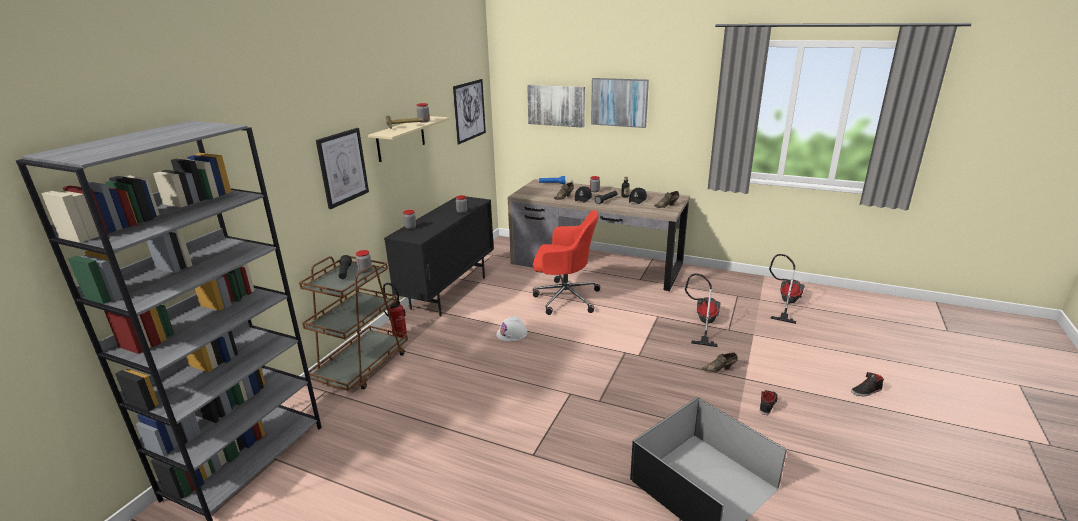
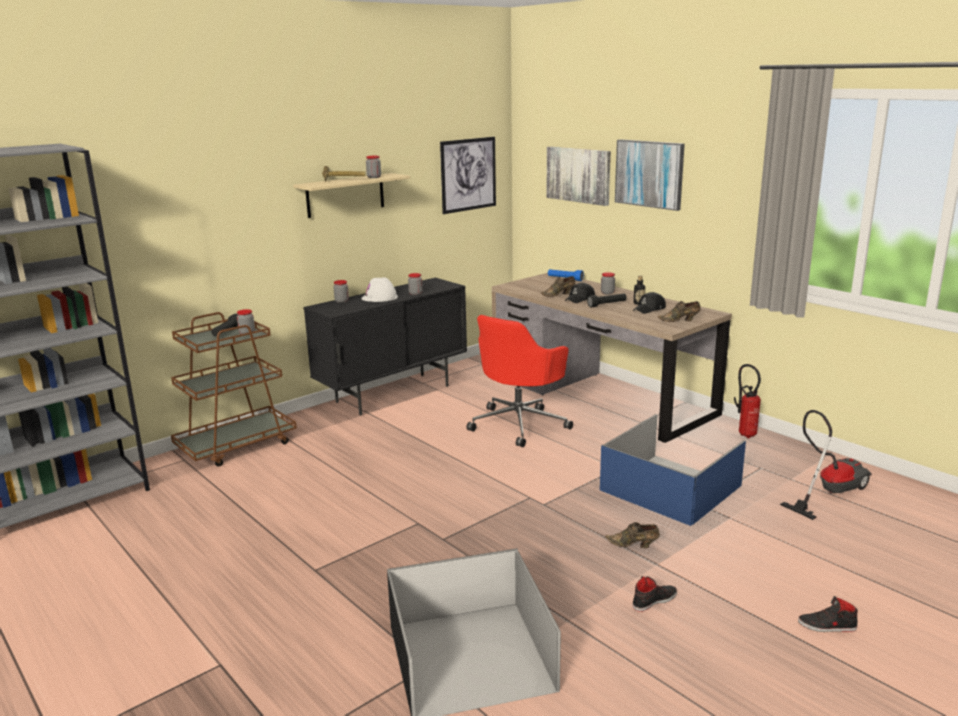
camera: 25 degrees right, 5 degrees down
(342, 167) = (252, 216): picture -> none
(398, 335) = (300, 424): fire extinguisher -> fire extinguisher (745, 434)
(512, 333) = (418, 448): white hard hat -> white hard hat (379, 297)
(564, 297) = (520, 424): red office chair -> red office chair turned 90 degrees clockwise
(703, 323) = (672, 489): vacuum cleaner -> blue storage box

